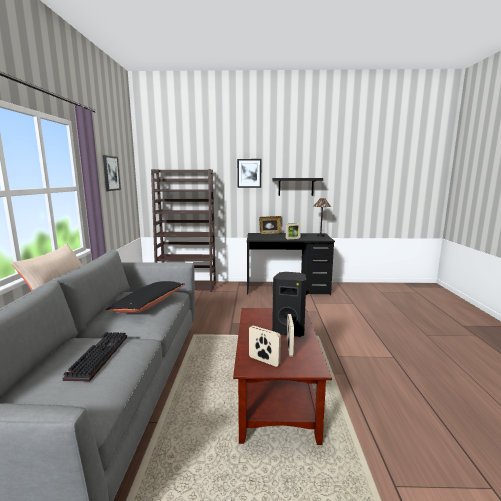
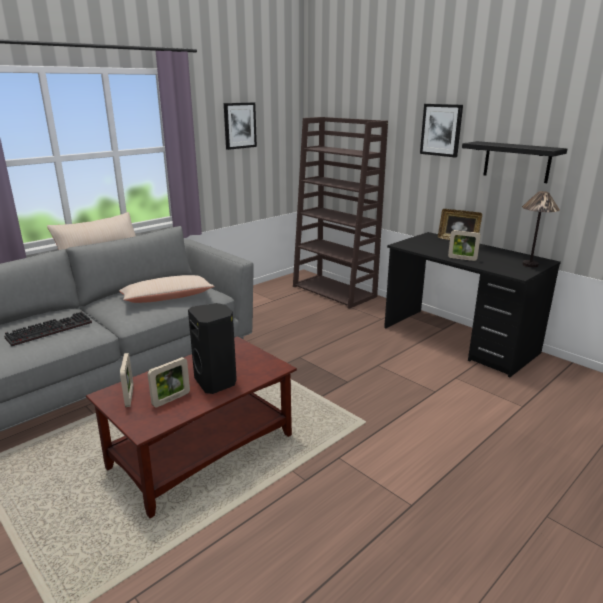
camera: 45 degrees right, 10 degrees up
(149, 304) = (167, 298): black pillow -> beige pillow

